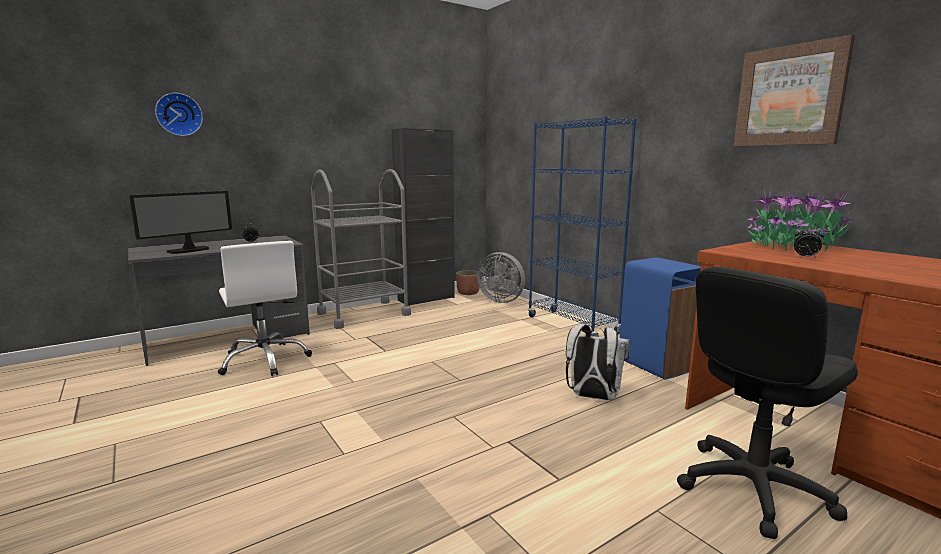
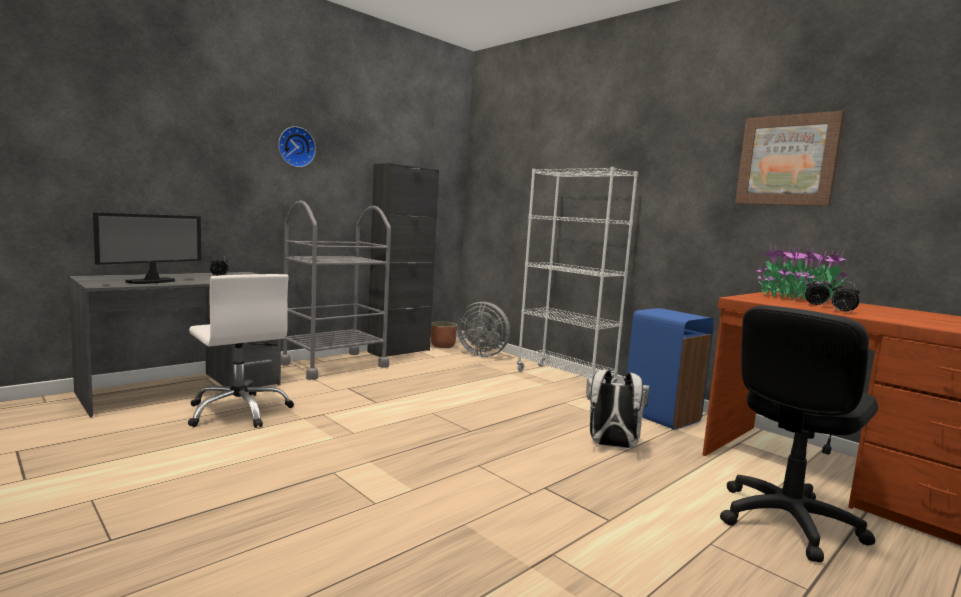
camera: 10 degrees left, 5 degrees down
(179, 114) = (145, 127): wall clock -> wall clock (295, 147)
(572, 325) = (565, 379): blue bookcase -> white bookcase
(830, 266) = (842, 312): none -> alarm clock

